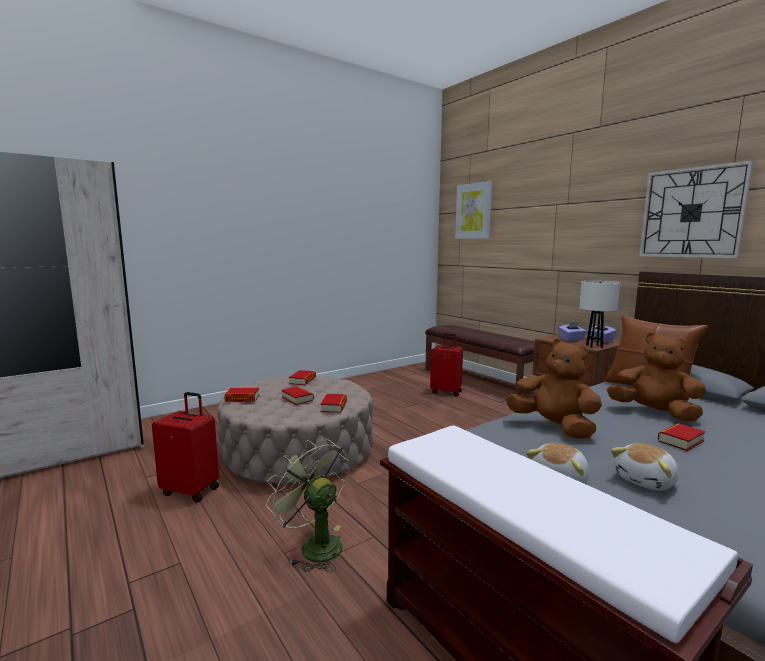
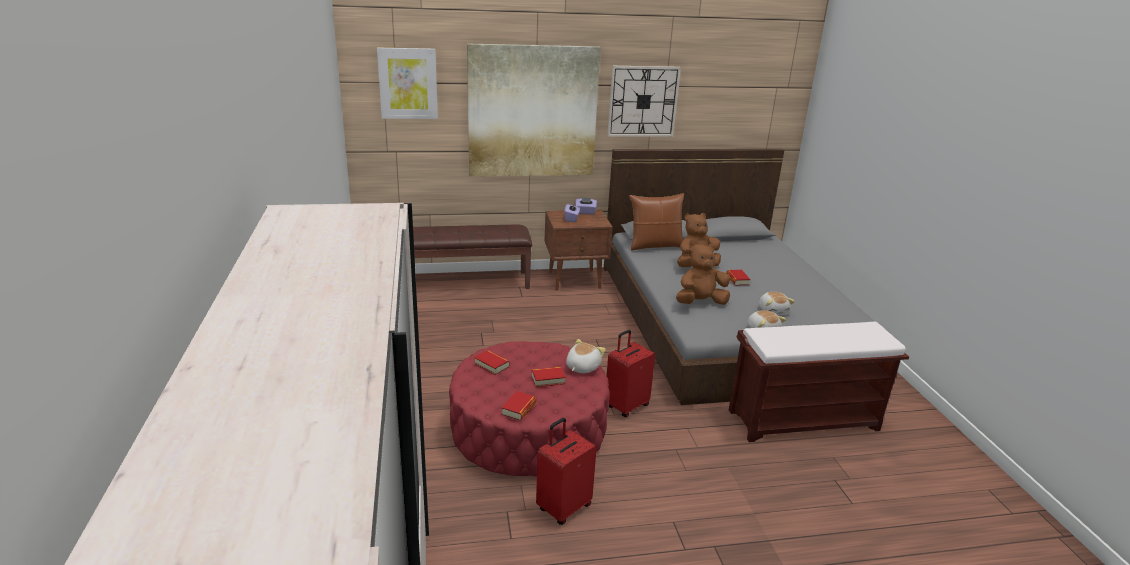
camera: 65 degrees left, 15 degrees up
(298, 450) = (528, 429): beige ottoman -> red ottoman
(314, 545) = (684, 455): green fan -> none
(334, 406) = (582, 367): book -> plush toy
(446, 392) = (469, 309): red suitcase -> red suitcase (626, 406)
(562, 230) = (532, 112): none -> picture
(594, 346) = (600, 222): white table lamp -> none

